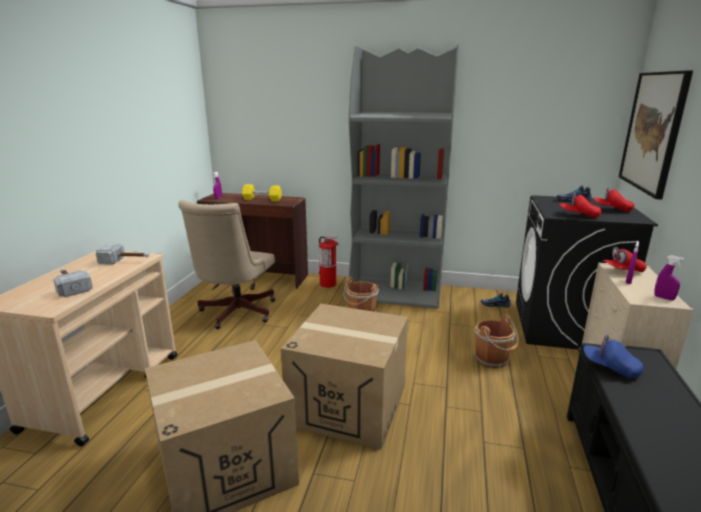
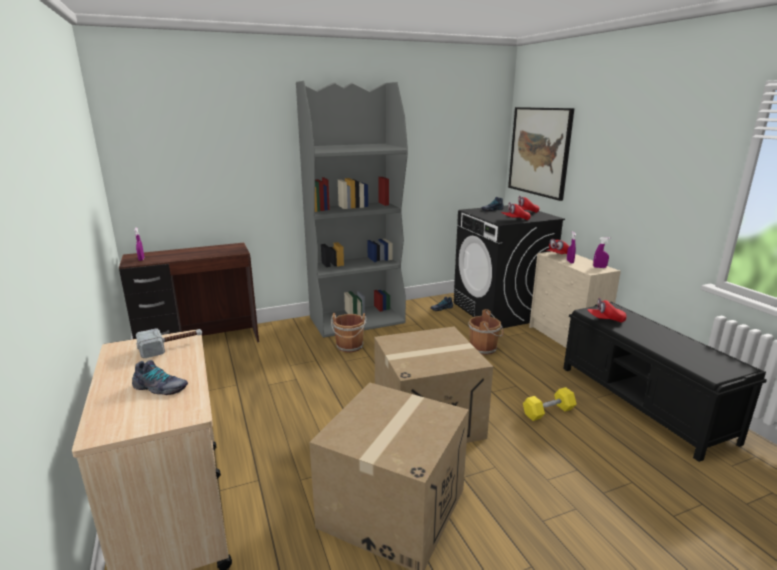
camera: 35 degrees left, 0 degrees up
(71, 286) = (160, 388): hammer -> shoe
(235, 313) = (223, 385): beige office chair -> none
(262, 199) = (201, 252): yellow dumbbell -> yellow dumbbell (548, 412)
(328, 284) = (285, 329): fire extinguisher -> none
(610, 367) = (605, 320): blue cap -> red cap

